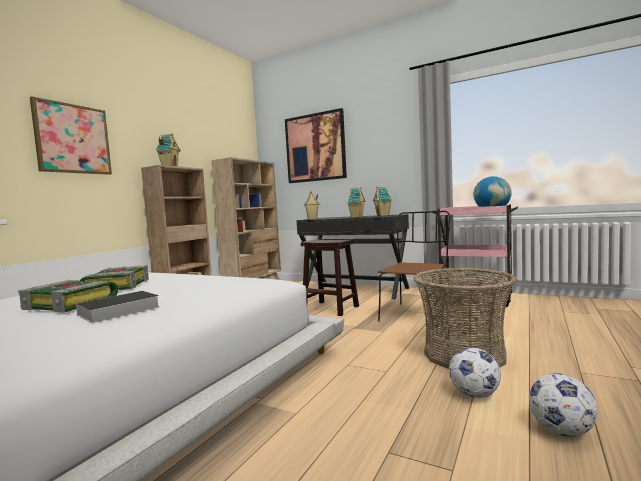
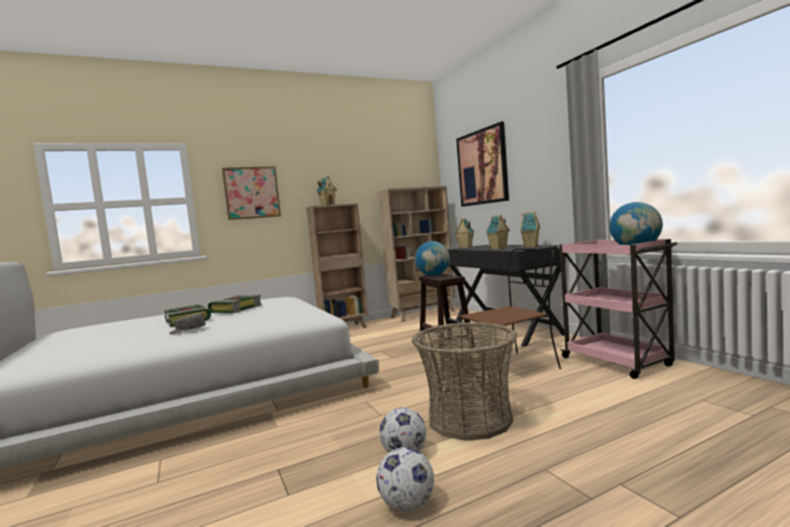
camera: 35 degrees right, 0 degrees up
(117, 311) = (187, 330): book -> grey cap
(316, 240) = (433, 275): none -> globe

